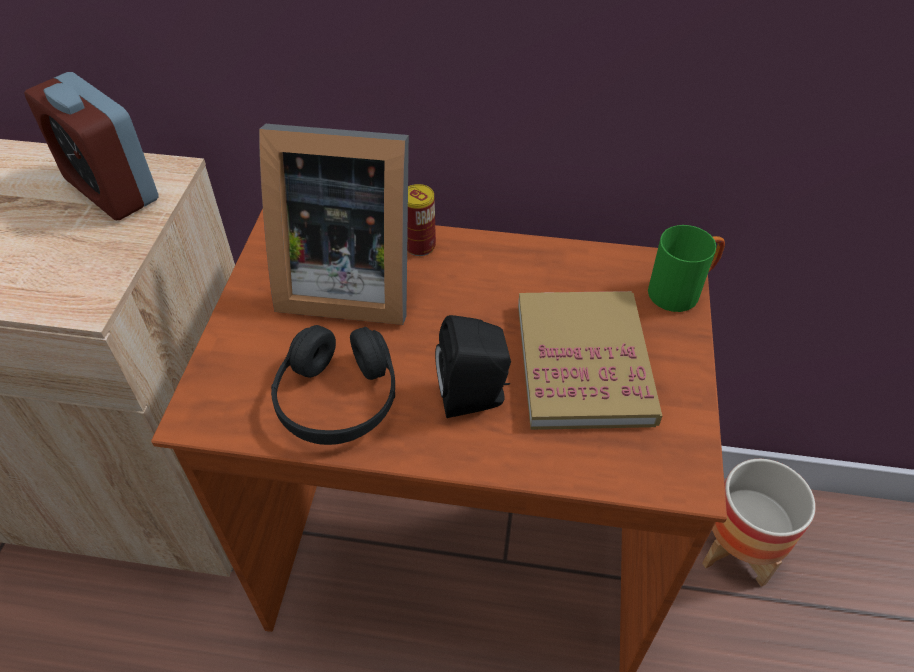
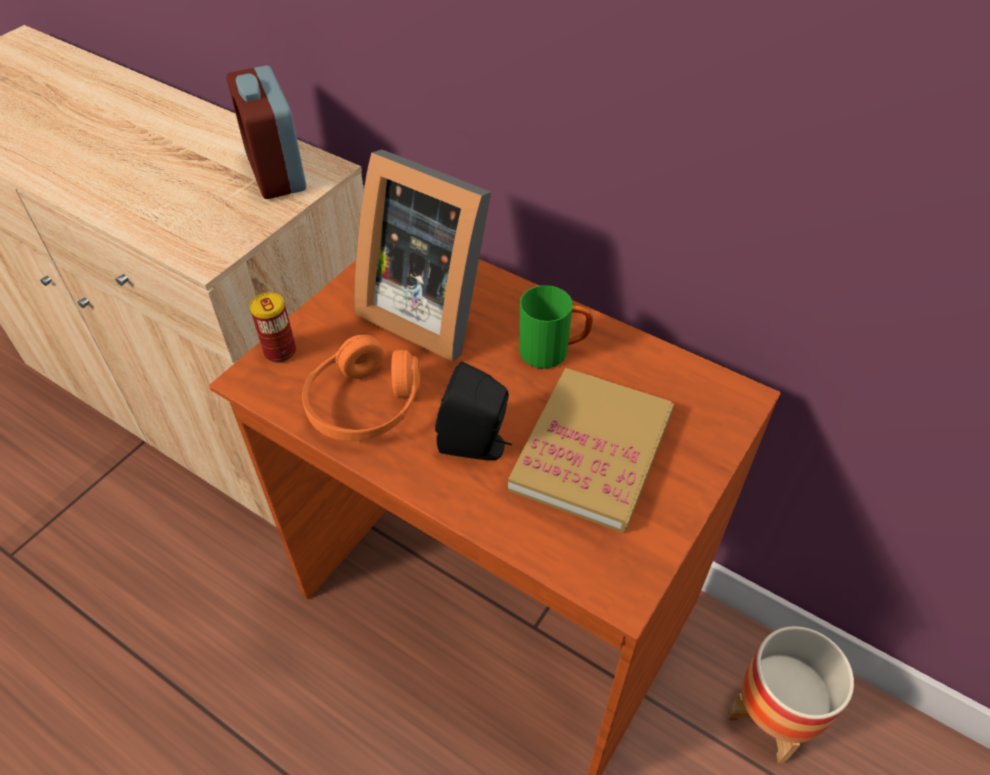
camera: 25 degrees right, 0 degrees up
(338, 399) = (364, 405): black headphones -> orange headphones
(420, 246) = (510, 298): can -> can (280, 352)
(681, 291) = (730, 419): green mug -> green mug (553, 351)

